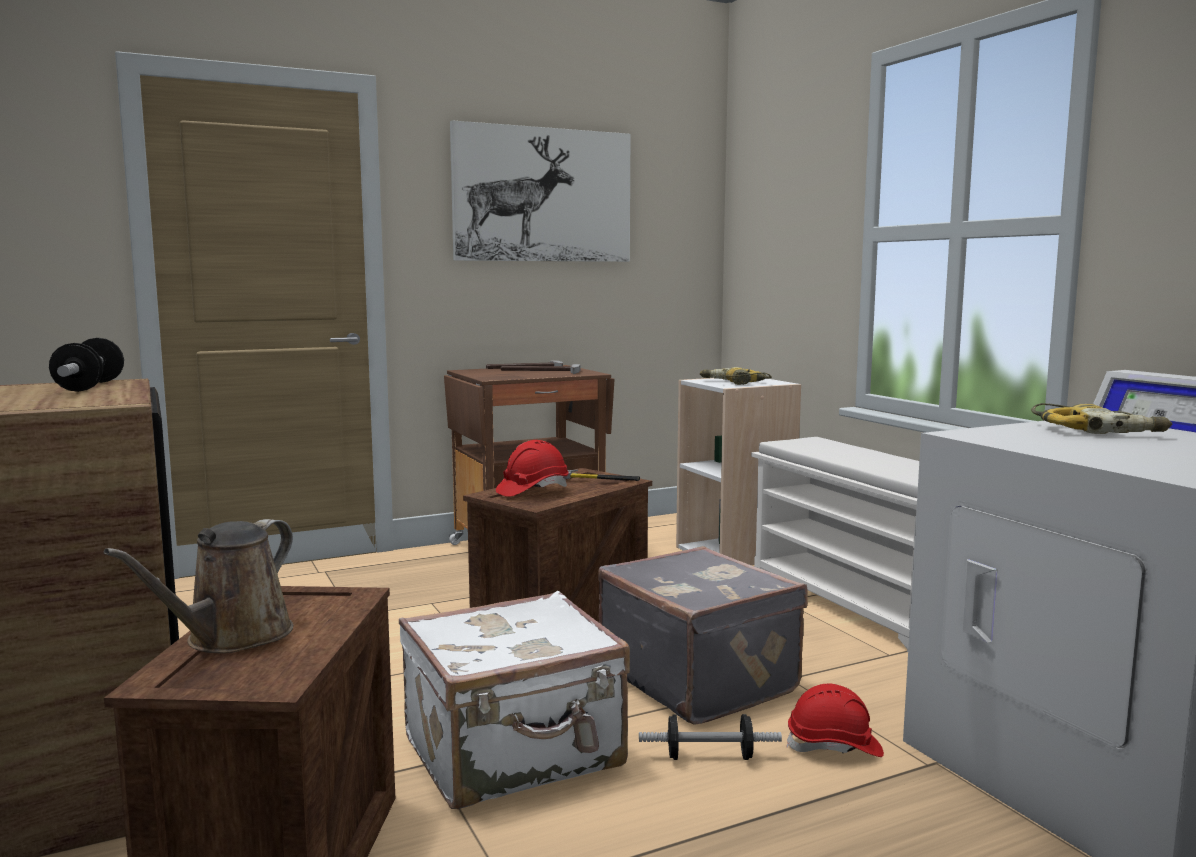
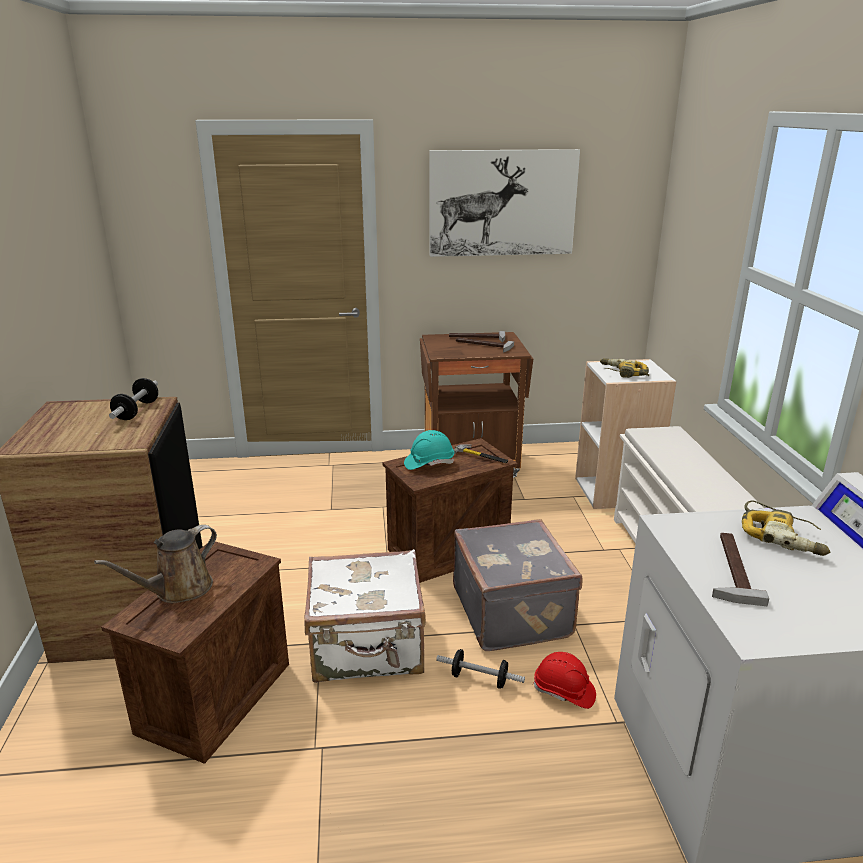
camera: 20 degrees right, 15 degrees up
(532, 490) = (429, 463): red hard hat -> turquoise hard hat
(1083, 449) = (729, 568): none -> hammer

